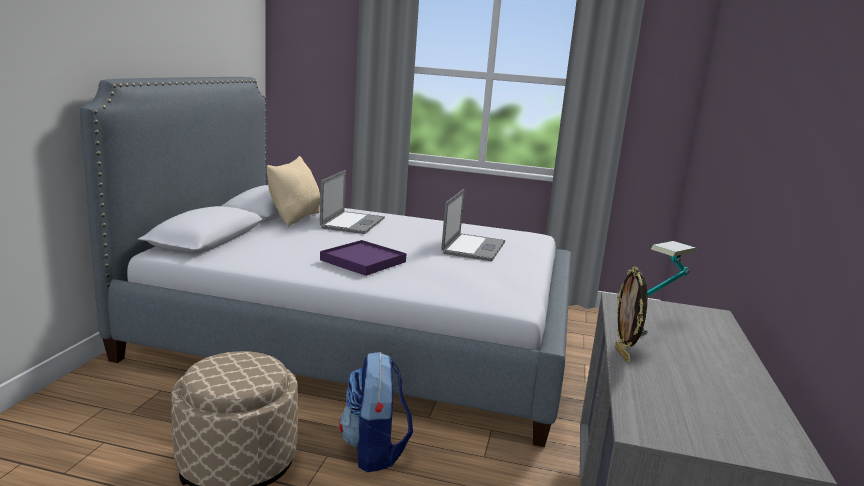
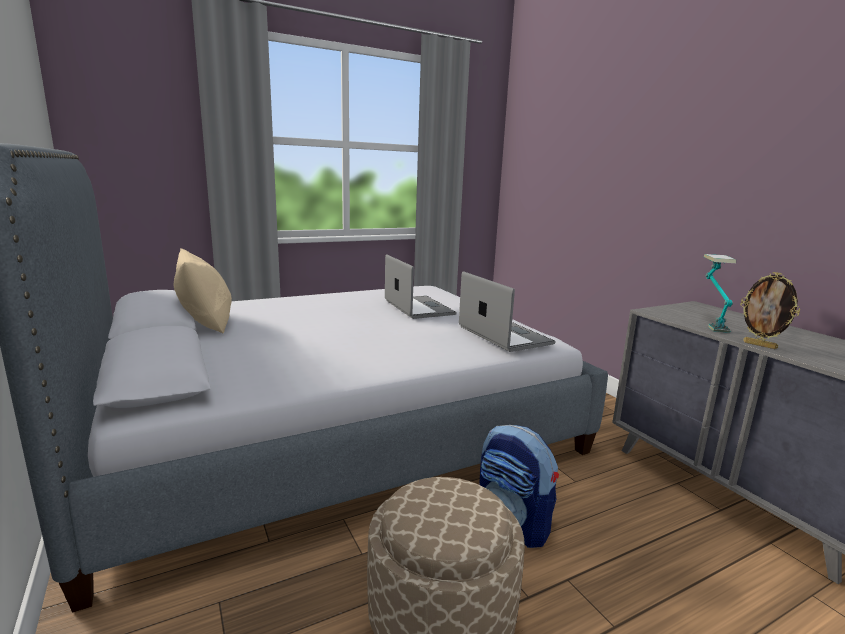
camera: 40 degrees left, 0 degrees up
(353, 223) = (276, 313): laptop -> laptop (504, 335)
(363, 261) = (378, 345): purple tray -> none

